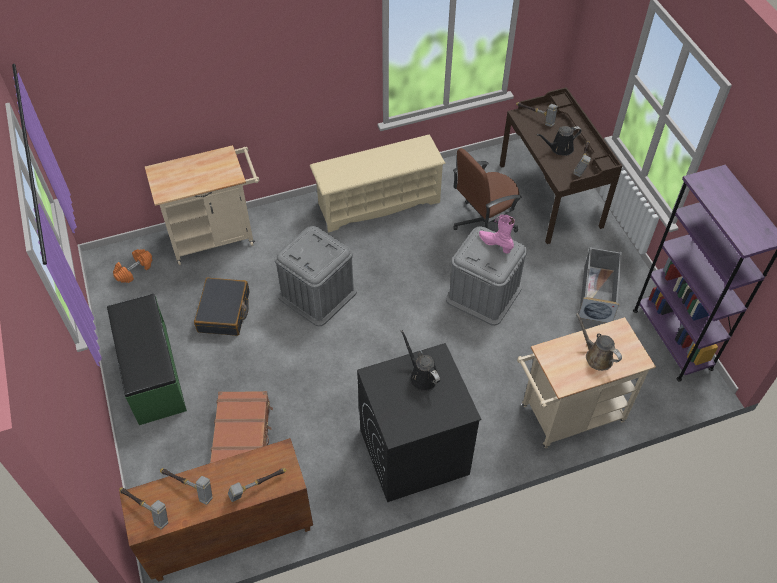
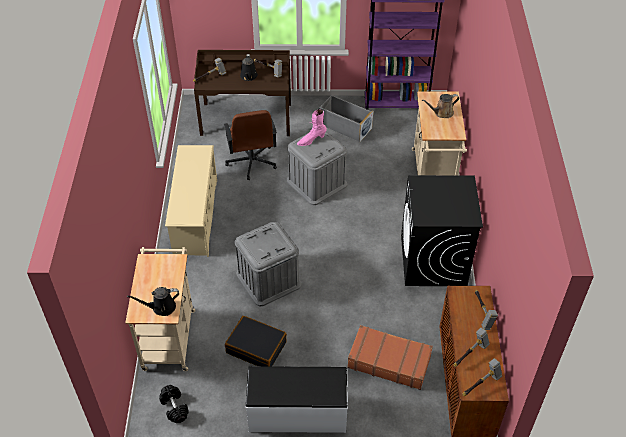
camera: 70 degrees left, 5 degrees down
(134, 270) = (174, 407): orange dumbbell -> black dumbbell
(152, 374) = (297, 413): green bench -> white bench
(422, 376) = (431, 194): black watering can -> black watering can (161, 307)

